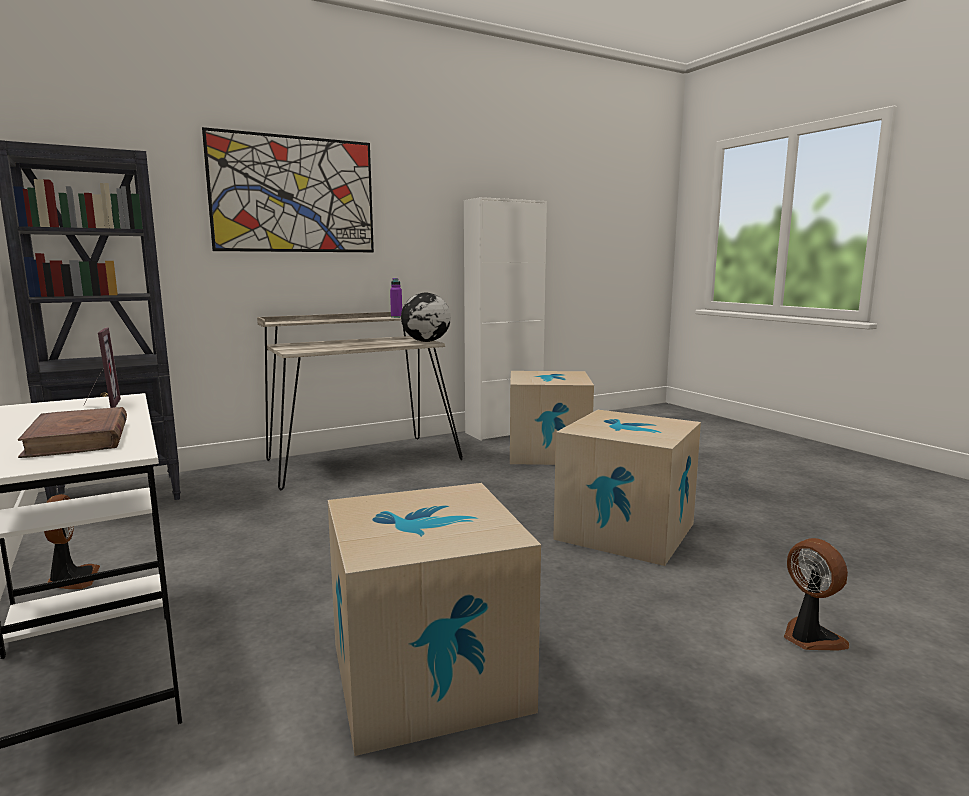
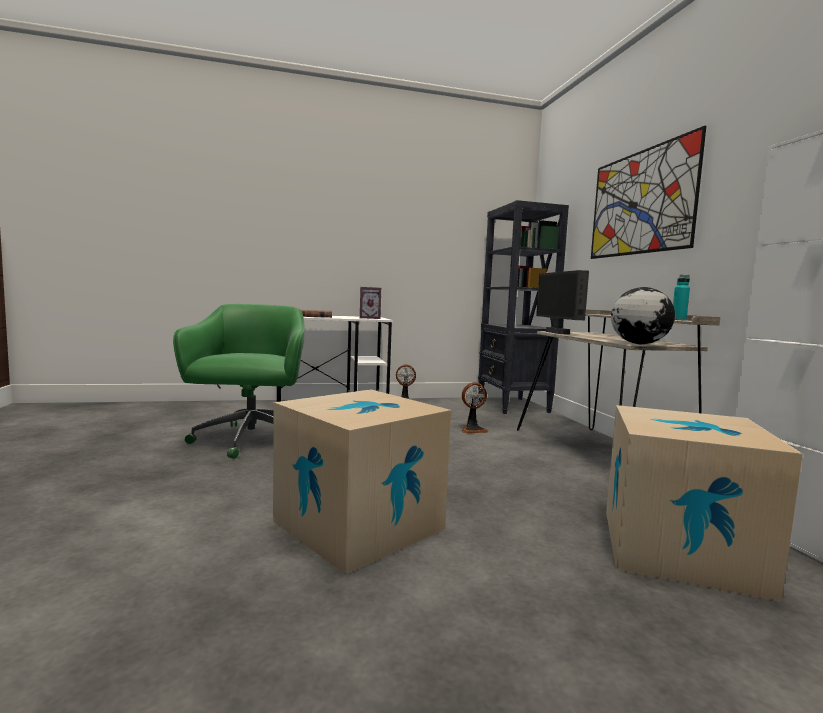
camera: 105 degrees right, 5 degrees down
(315, 350) = (558, 333): none -> monitor
(396, 317) = (678, 320): purple bottle -> turquoise bottle
(428, 676) = (249, 441): cardboard box -> green office chair
(809, 638) = (101, 539): fan -> fan (472, 430)

